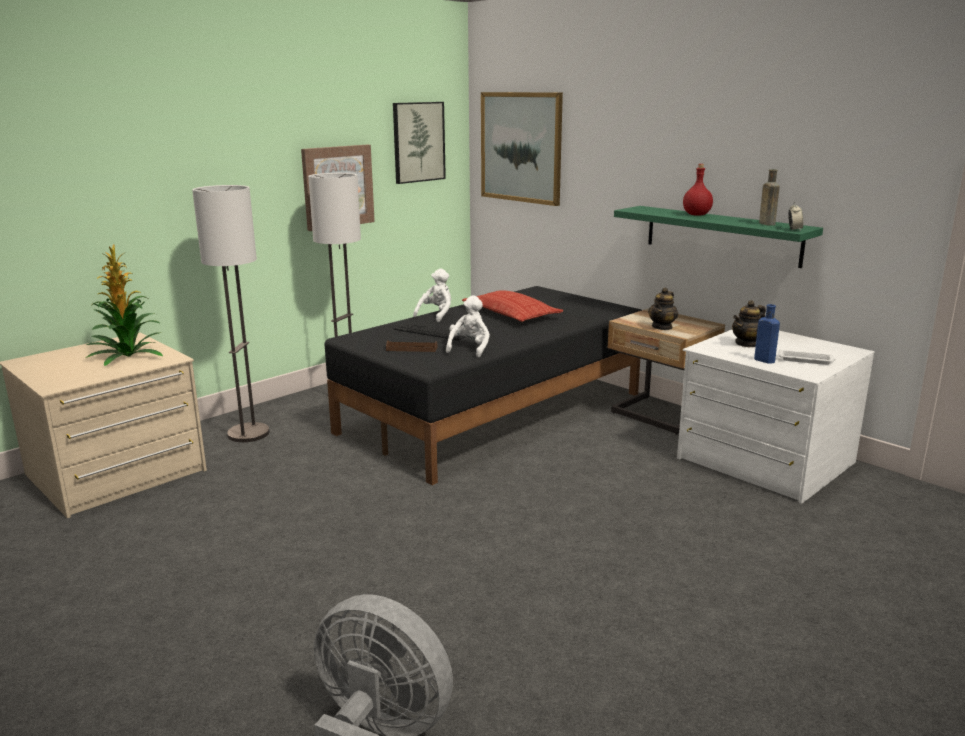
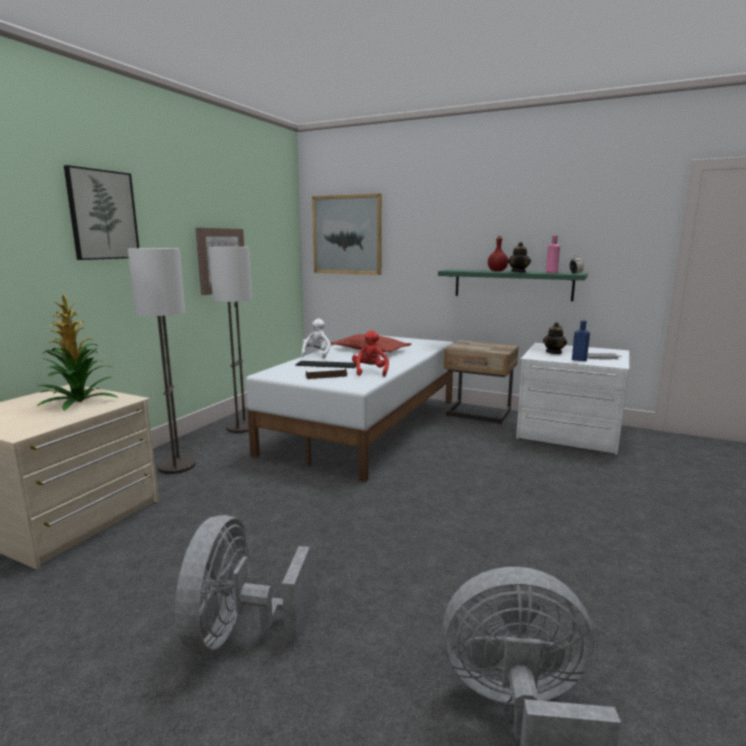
camera: 20 degrees left, 5 degrees down
(191, 610) = (238, 631): none -> grey fan
(418, 142) = (271, 230): picture -> picture (103, 215)
(469, 348) = (370, 372): white plush toy -> red plush toy
(495, 413) = (366, 425): black bed -> white bed
(662, 327) = (483, 349): teapot -> teapot (518, 272)
(766, 223) = (550, 272): brown bottle -> pink bottle

